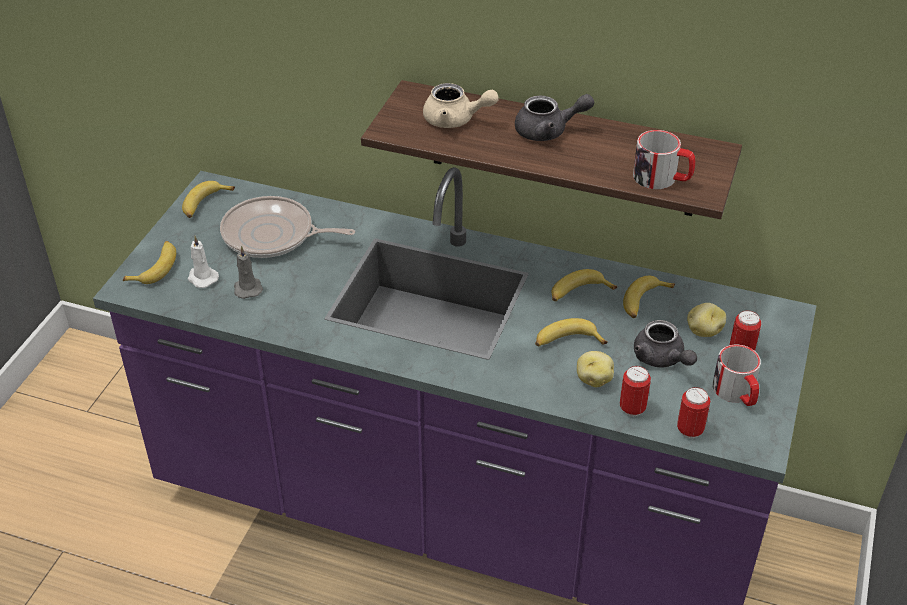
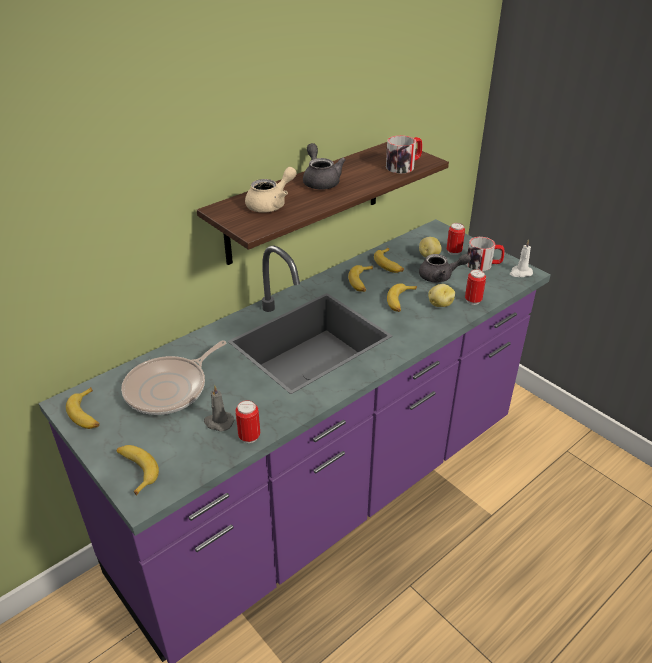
camera: 60 degrees left, 5 degrees down
(202, 278) = (179, 445): white candle -> white candle (520, 273)
(548, 131) = (320, 181): grey teapot -> grey teapot turned 45 degrees counterclockwise
(690, 430) = (502, 289): can -> can (249, 436)

